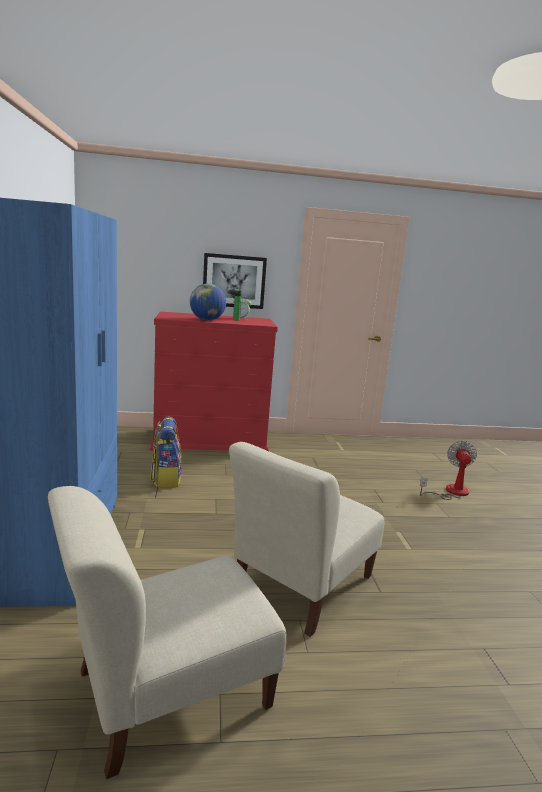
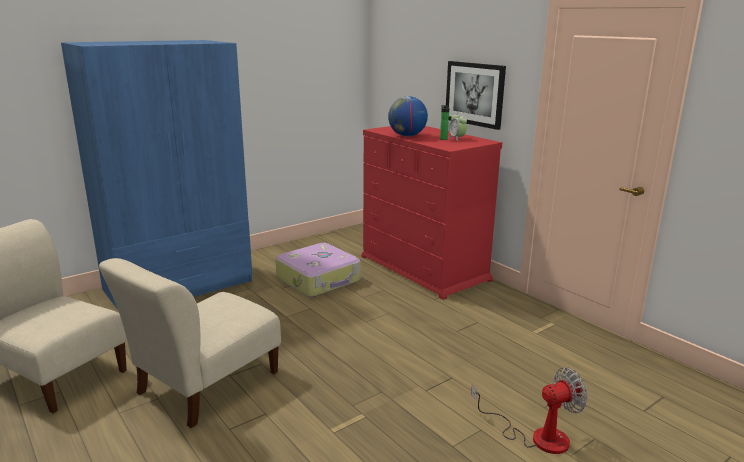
camera: 60 degrees right, 5 degrees up
(166, 478) = (319, 280): backpack -> suitcase
(300, 587) = (204, 386): beige chair -> beige chair turned 60 degrees counterclockwise

